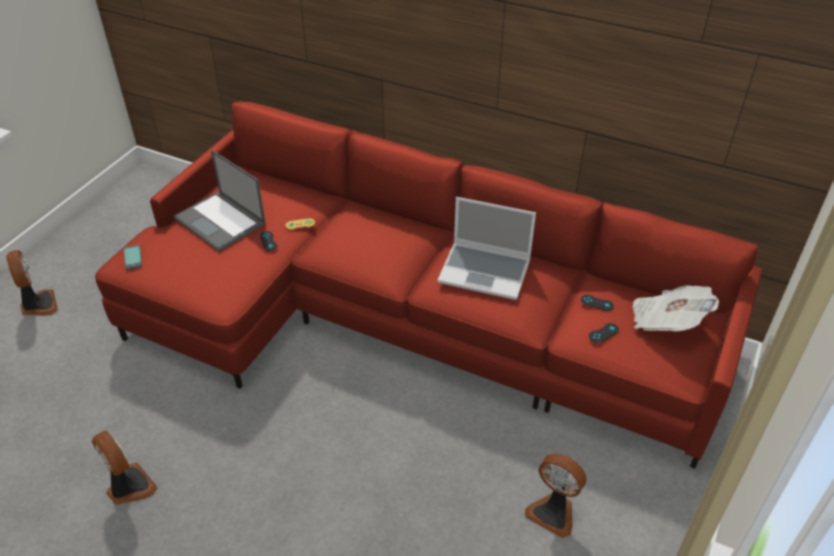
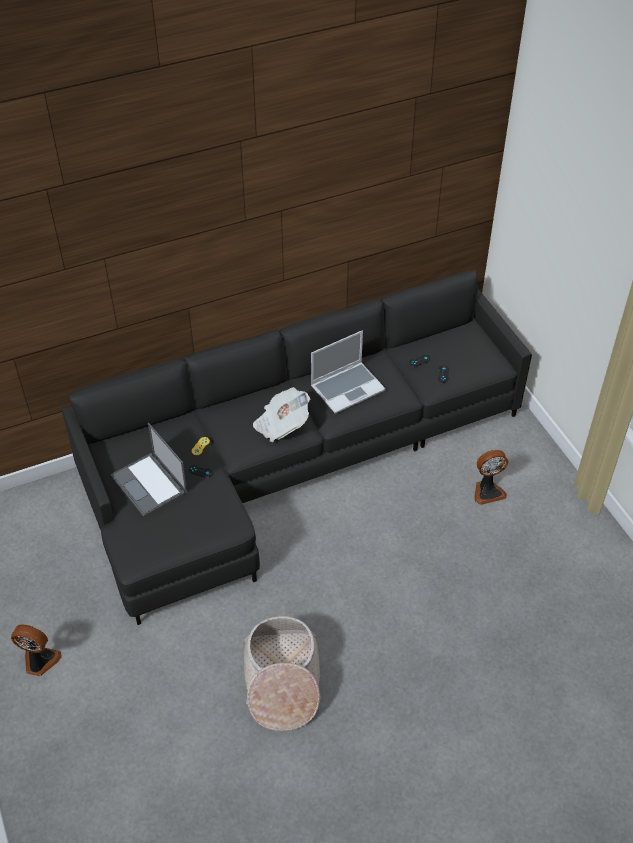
camera: 50 degrees left, 5 degrees up
(129, 487) = (282, 681): fan -> basket
(133, 257) = (135, 551): phone -> none
(221, 221) = (150, 485): laptop -> laptop turned 60 degrees clockwise
(404, 320) = (286, 463): red sofa -> black sofa
(666, 322) = (460, 345): newspaper -> newspaper (281, 424)

